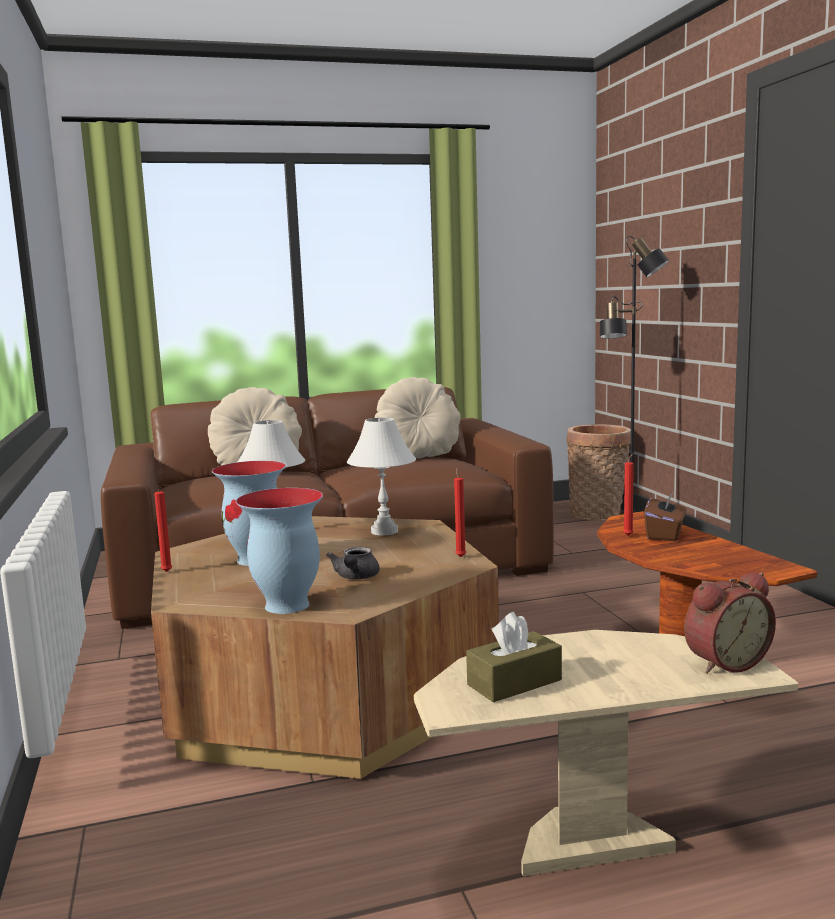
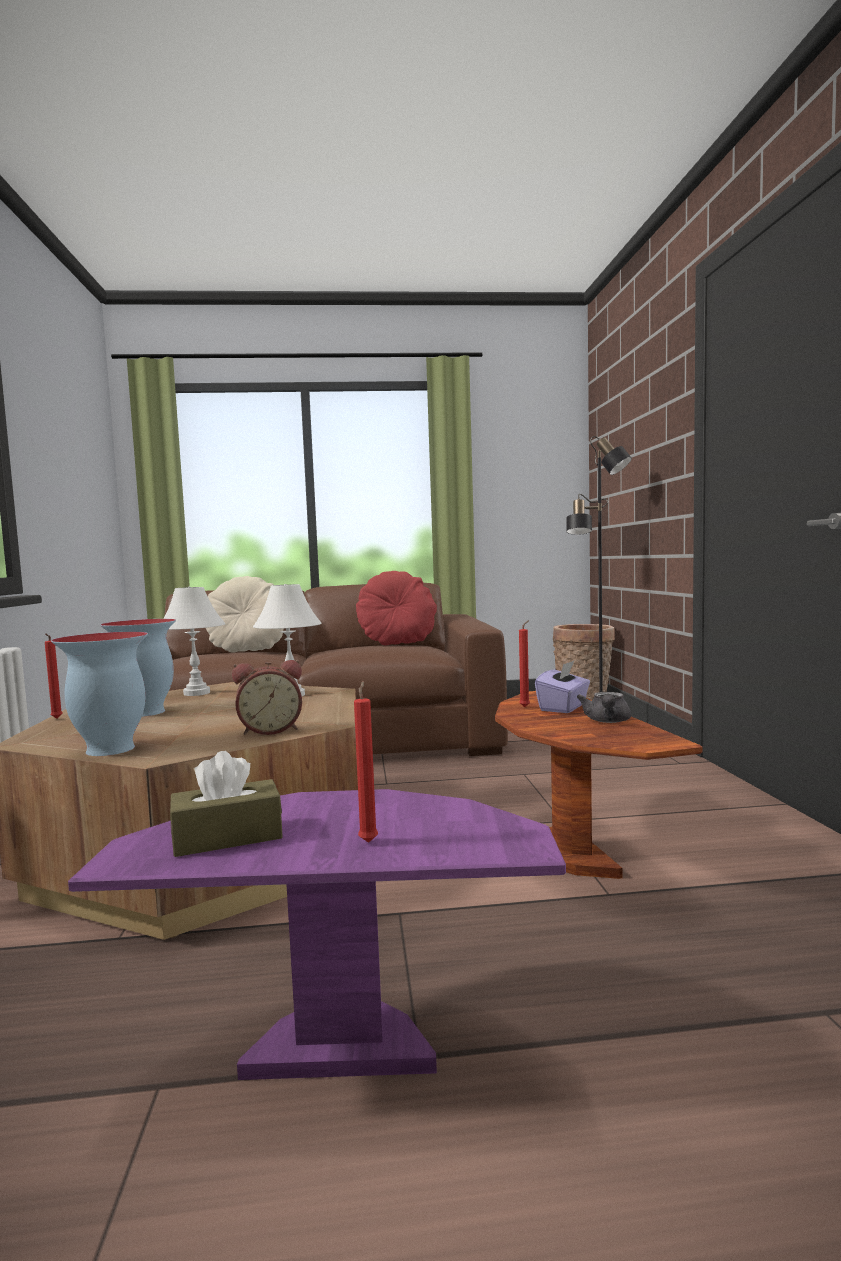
camera: 10 degrees right, 5 degrees down
(355, 577) = (209, 729): grey teapot -> grey teapot (607, 721)
(419, 457) = (397, 643): beige pillow -> red pillow
(460, 556) = (331, 716): red candle -> red candle (369, 841)
(589, 845) = (341, 1050): beige side table -> purple side table
(665, 535) = (563, 707): brown tissue box -> purple tissue box
(724, 662) = (493, 833): alarm clock -> alarm clock (270, 730)

